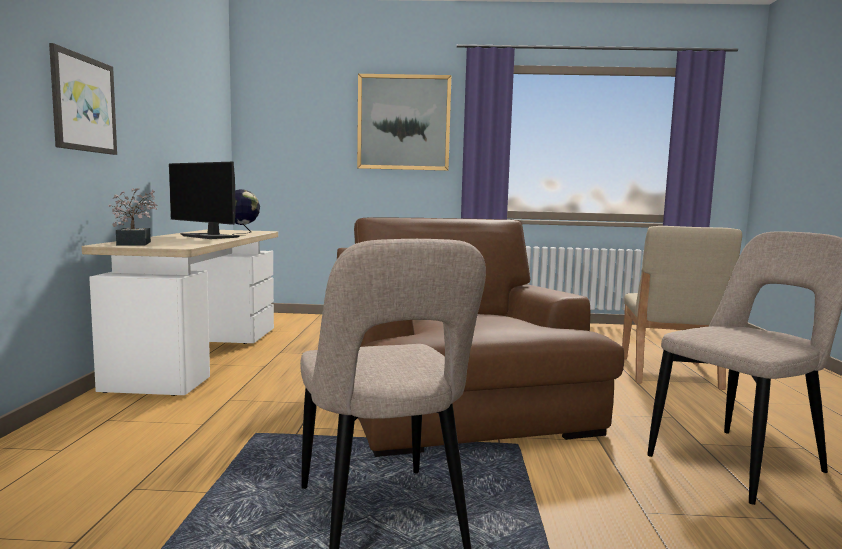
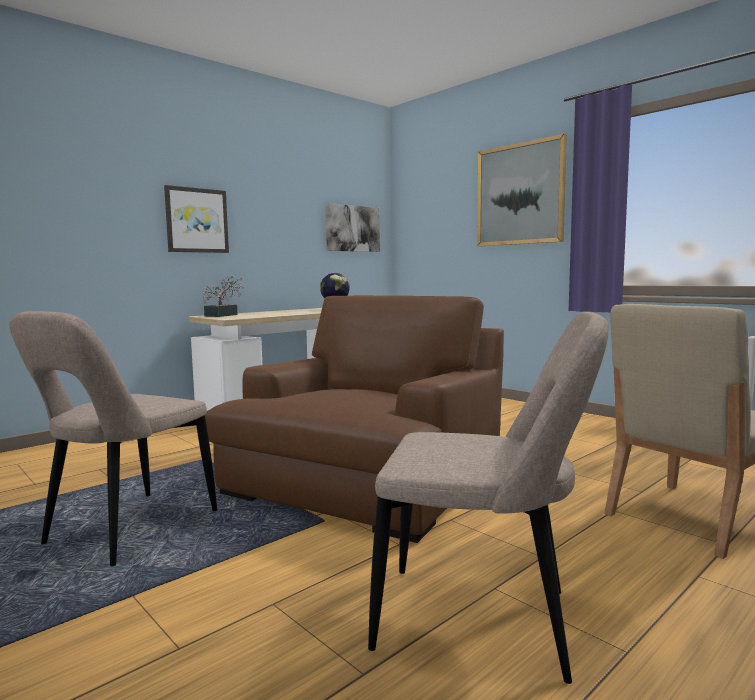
camera: 45 degrees right, 0 degrees up
(208, 135) = (352, 228): none -> picture
(210, 237) = (299, 312): monitor -> none

